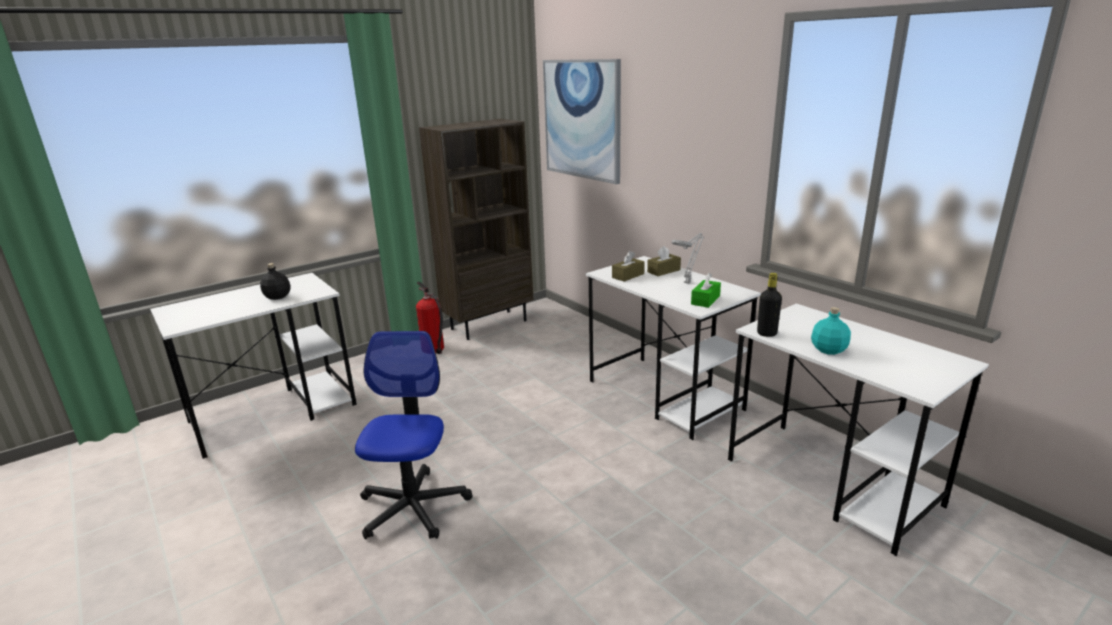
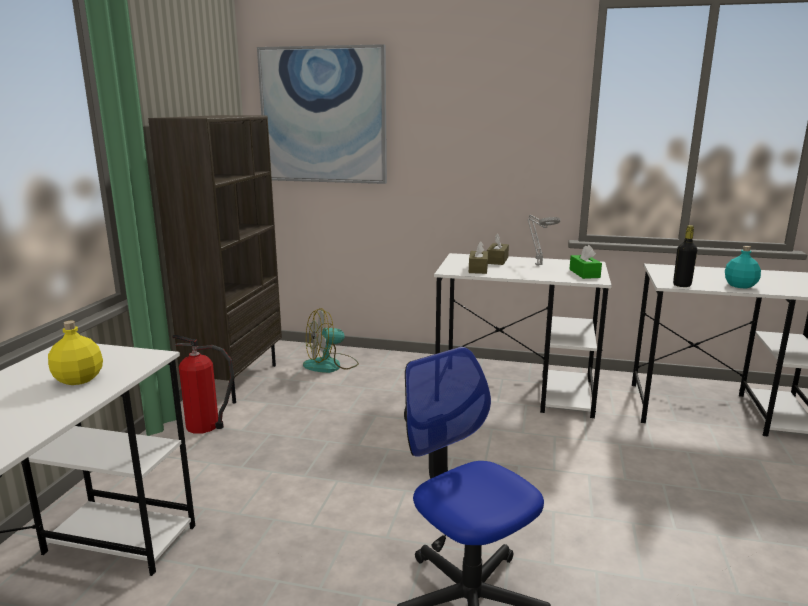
camera: 40 degrees left, 5 degrees down
(277, 297) = (79, 379): black bottle -> yellow bottle
(561, 331) = (331, 365): none -> fan

